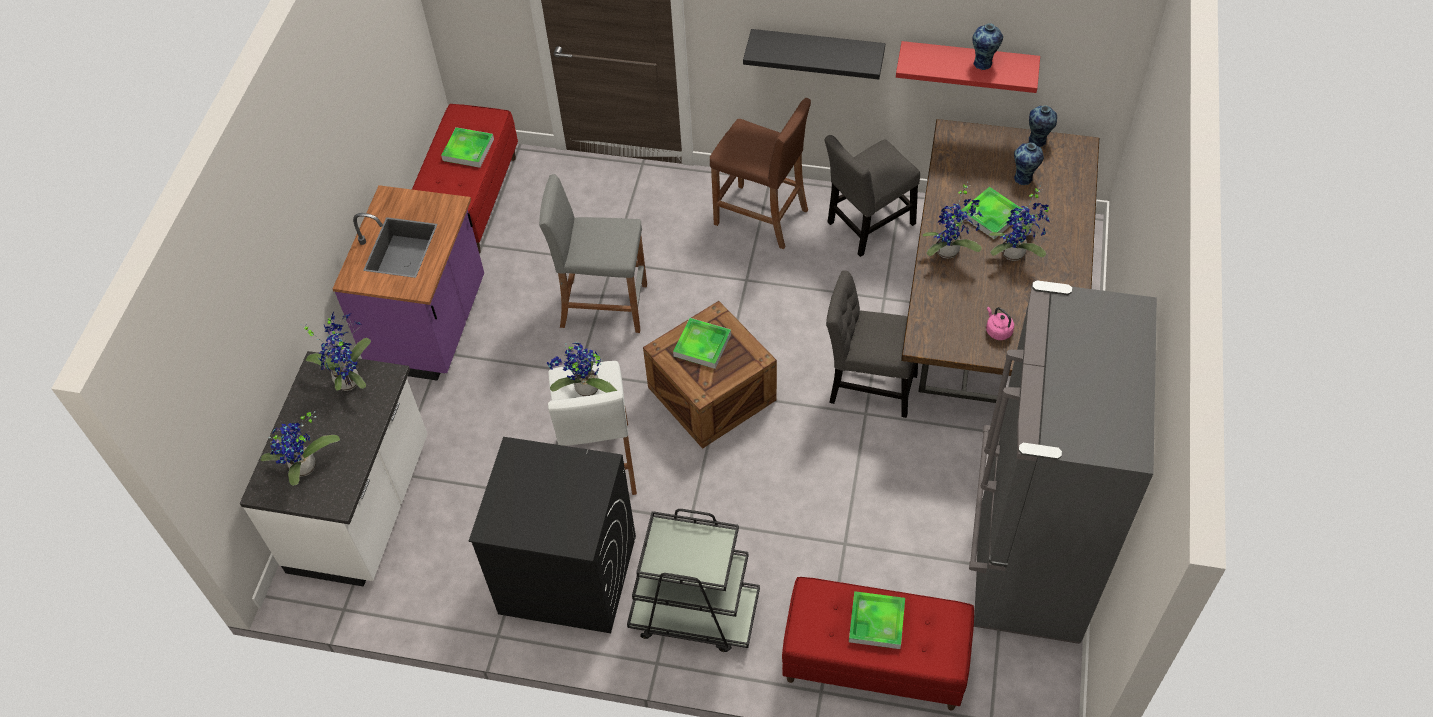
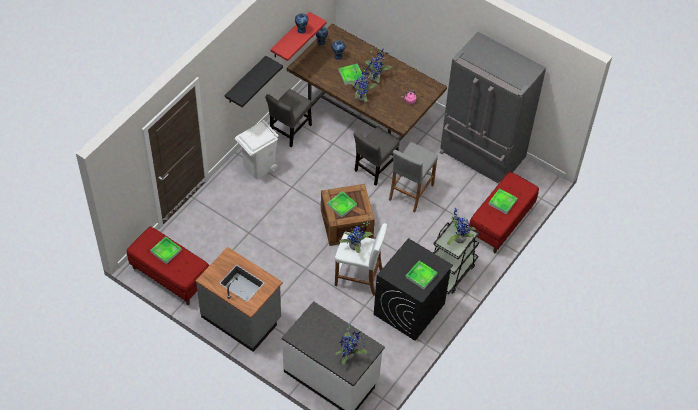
camera: 70 degrees left, 0 degrees up
(349, 379) = (308, 325): potted plant -> potted plant (458, 238)
(431, 326) = (242, 318): purple counter -> grey counter
(535, 513) = (421, 276): none -> tray
(603, 306) = (273, 245): grey stool -> grey stool (410, 192)
(761, 217) = (258, 166): brown stool -> white trash can
(868, 226) = (289, 131): grey chair -> grey chair turned 45 degrees clockwise

